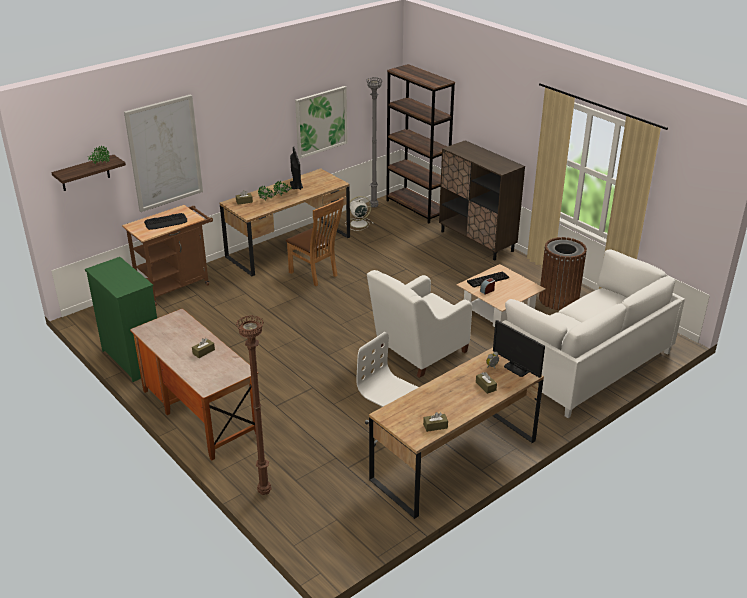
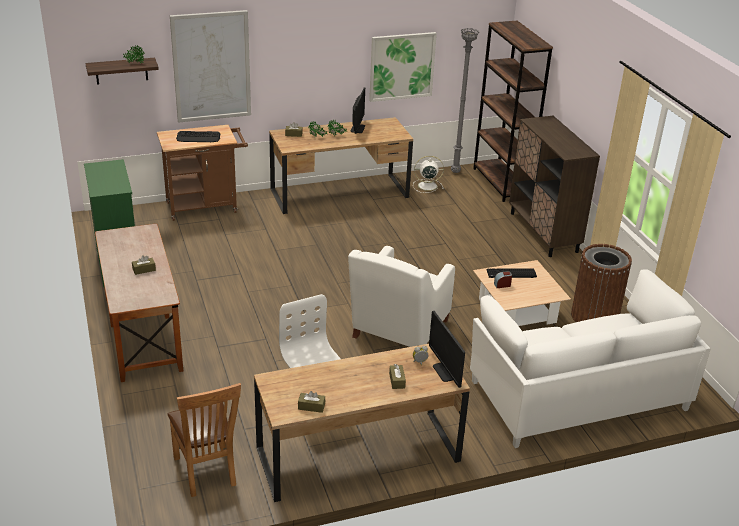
camera: 20 degrees right, 0 degrees up
(265, 493) = (148, 429): brown floor lamp -> none
(315, 274) = (347, 227): brown chair -> brown chair (207, 473)
(418, 351) = (398, 331): white armchair -> white armchair turned 45 degrees counterclockwise

